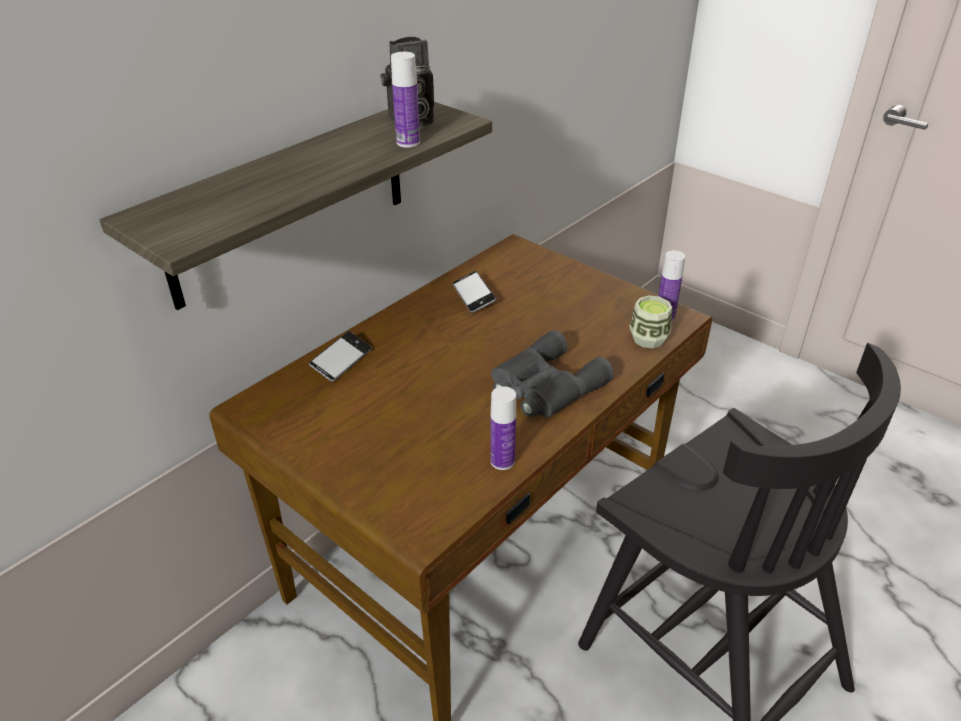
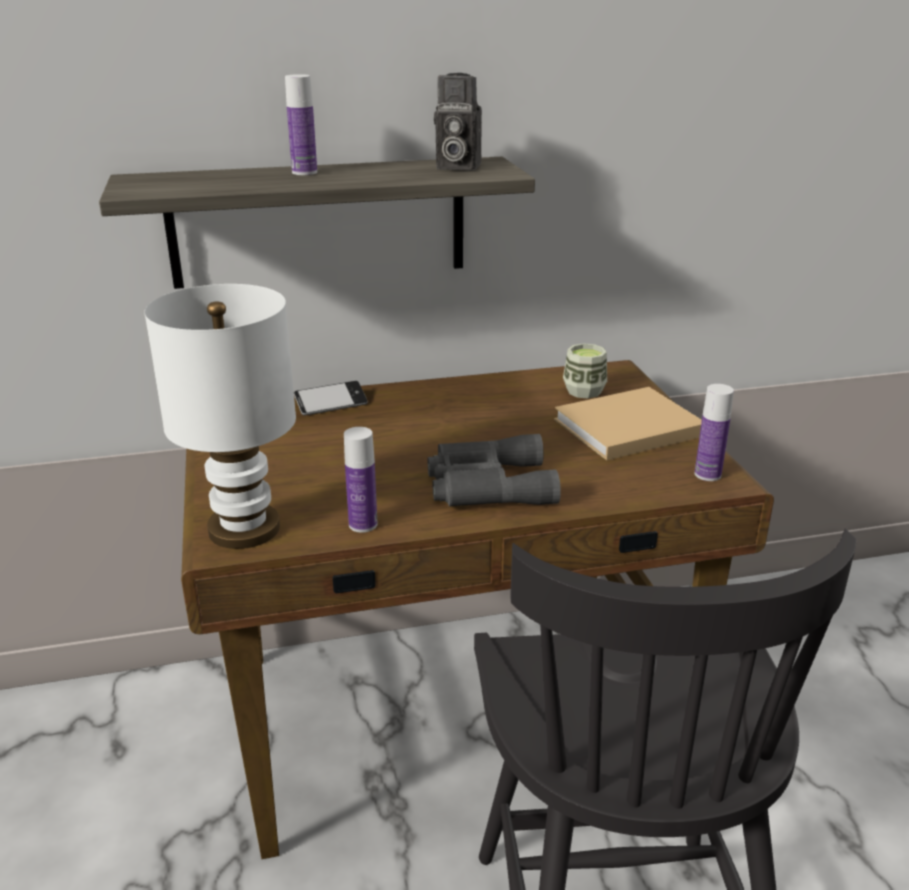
camera: 35 degrees right, 10 degrees down
(408, 142) = (422, 177): bottle -> bottle (304, 172)
(422, 508) = (246, 529): none -> white table lamp
(473, 296) = (517, 395): phone -> none
(577, 298) = (624, 428): none -> beige book
(648, 339) = (658, 486): cup -> cup (584, 391)

